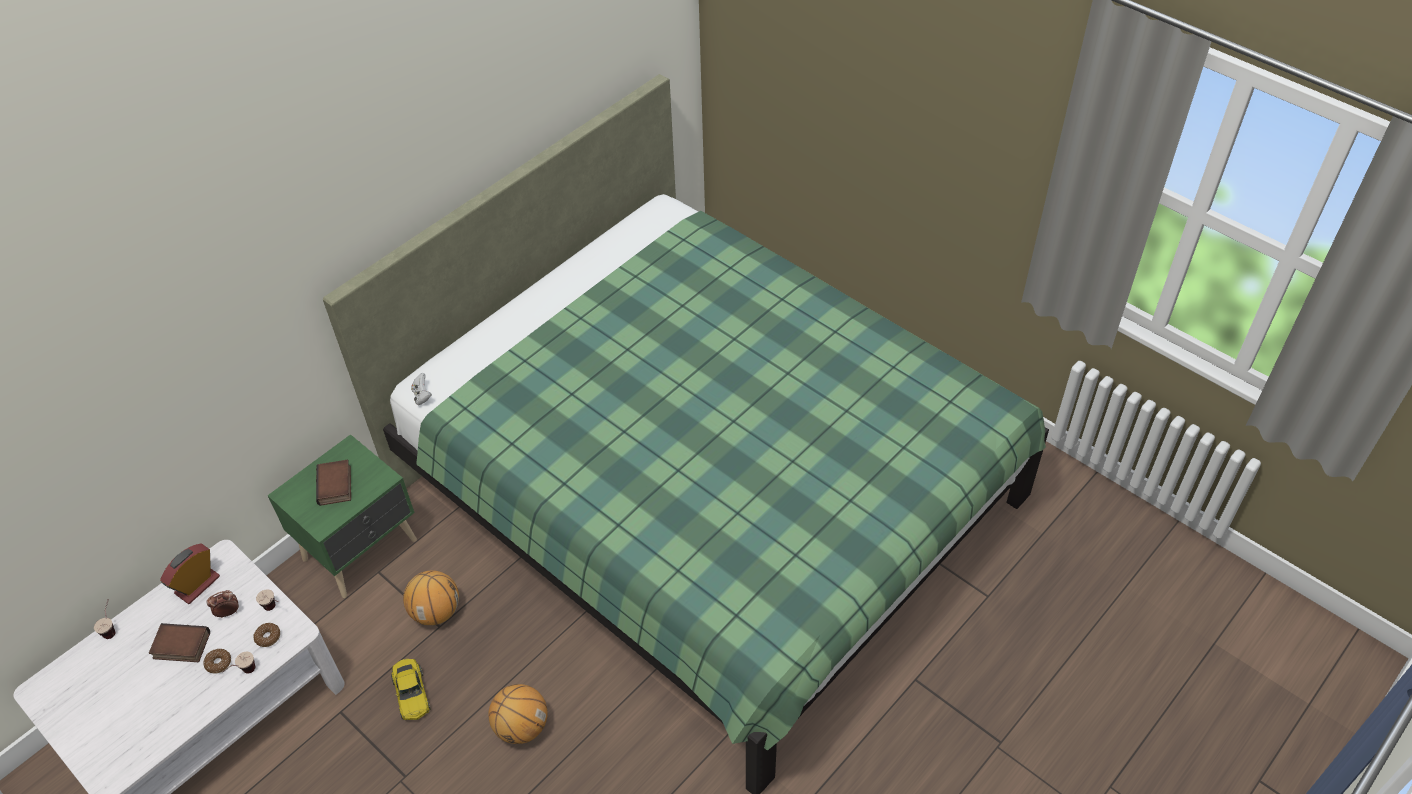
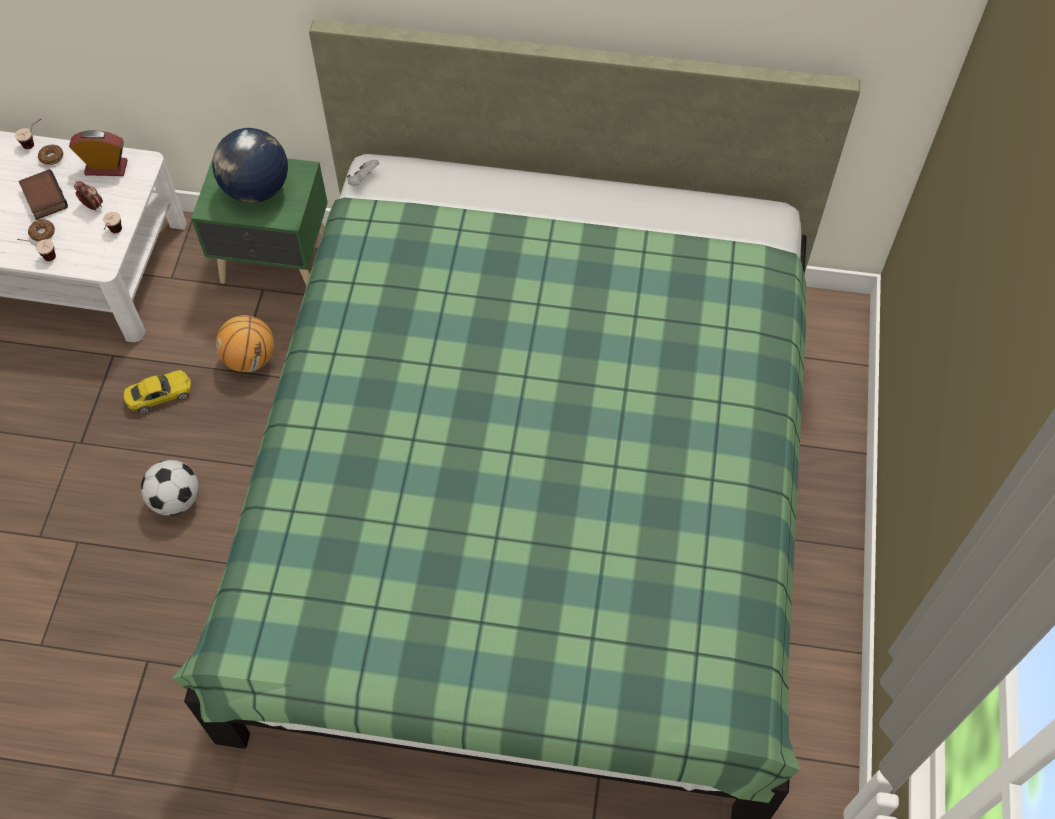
camera: 55 degrees right, 10 degrees up
(268, 637) = (86, 249): donut -> donut (52, 157)
(336, 486) = (256, 190): book -> globe
(411, 693) = (160, 395): yellow toy car -> yellow toy car turned 150 degrees counterclockwise
(521, 727) = (176, 500): basketball -> football

